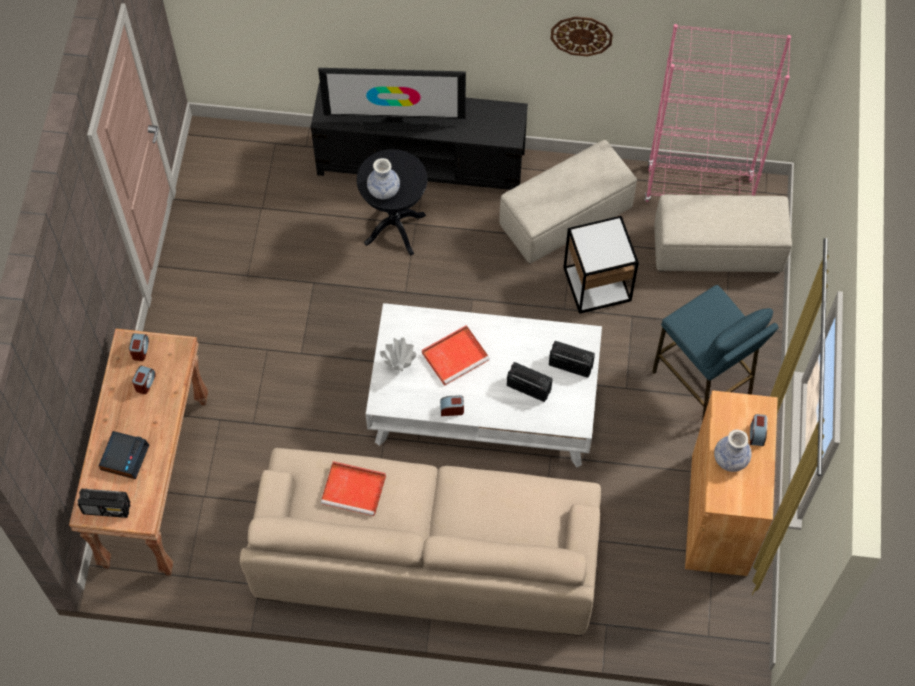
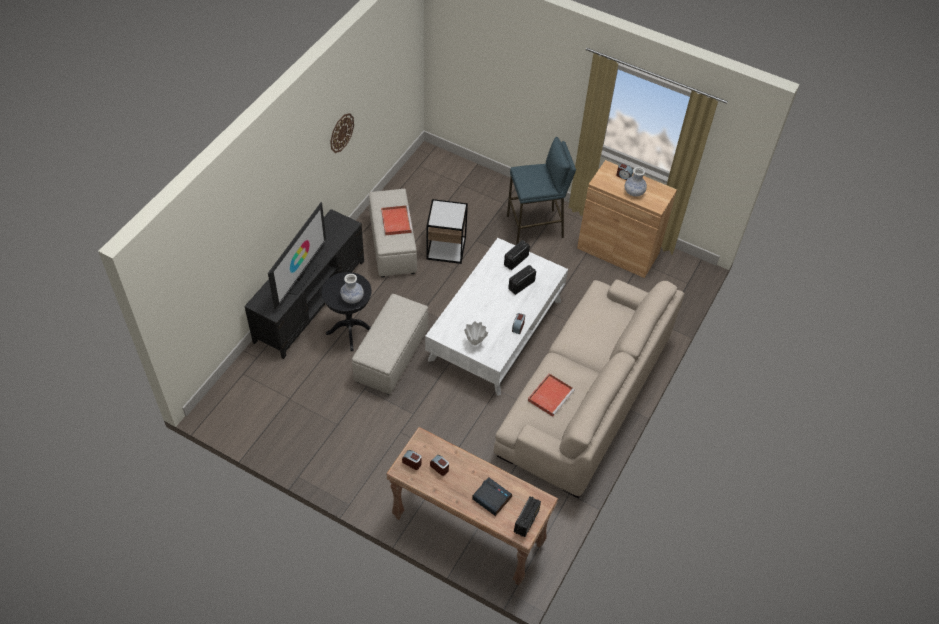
camera: 70 degrees left, 10 degrees down
(456, 355) = (482, 312): red tray -> red tray (396, 221)
(699, 189) = (410, 180): pink bookcase -> none
(718, 249) = (454, 187): beige ottoman -> beige ottoman (392, 355)

